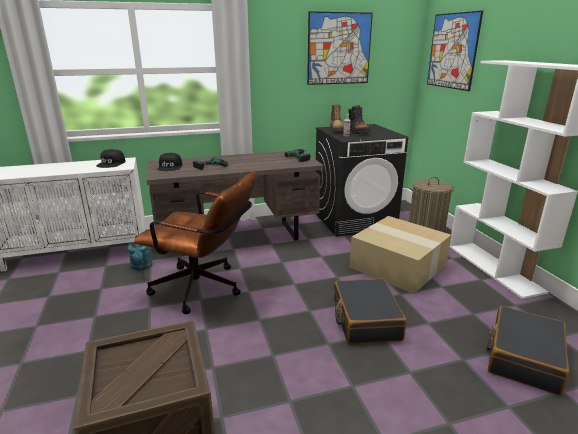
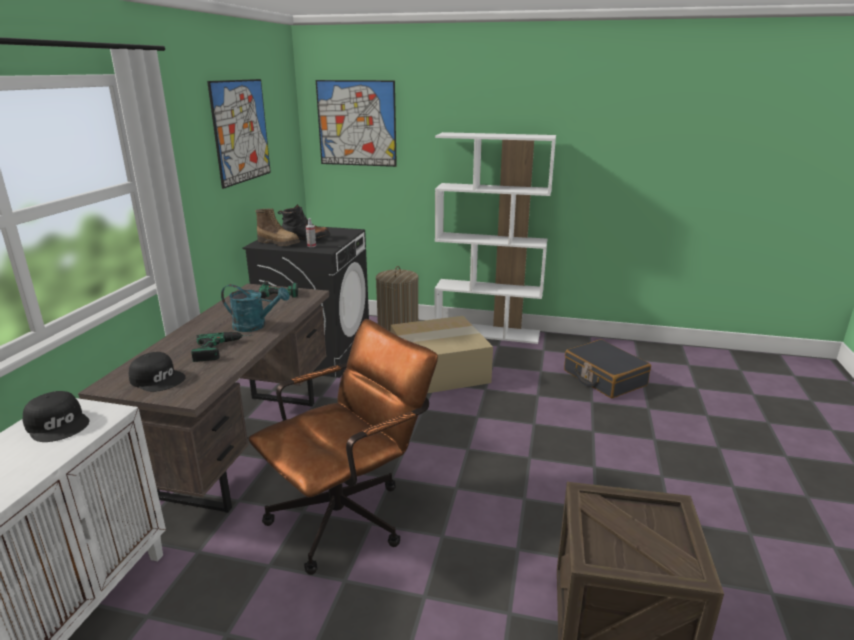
camera: 60 degrees left, 0 degrees up
(141, 267) = (210, 567): turquoise watering can -> turquoise watering can (255, 326)
(365, 320) = (509, 423): black suitcase -> none

